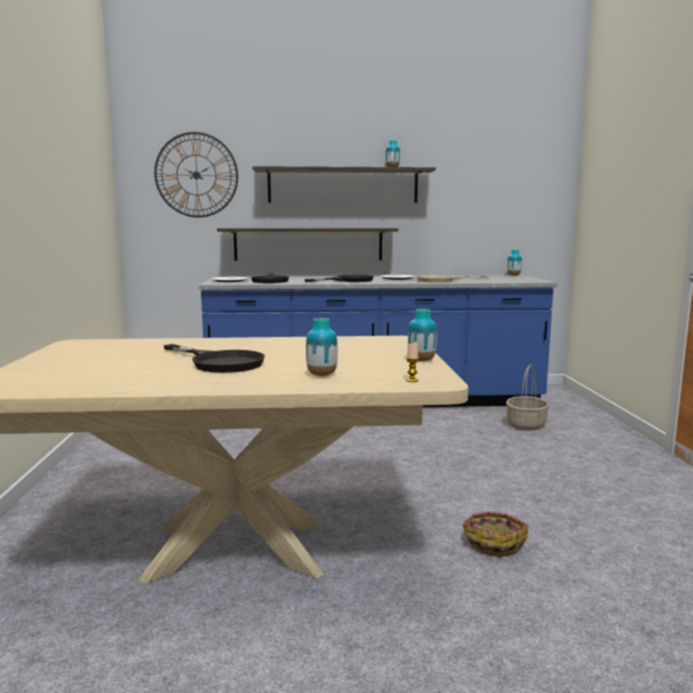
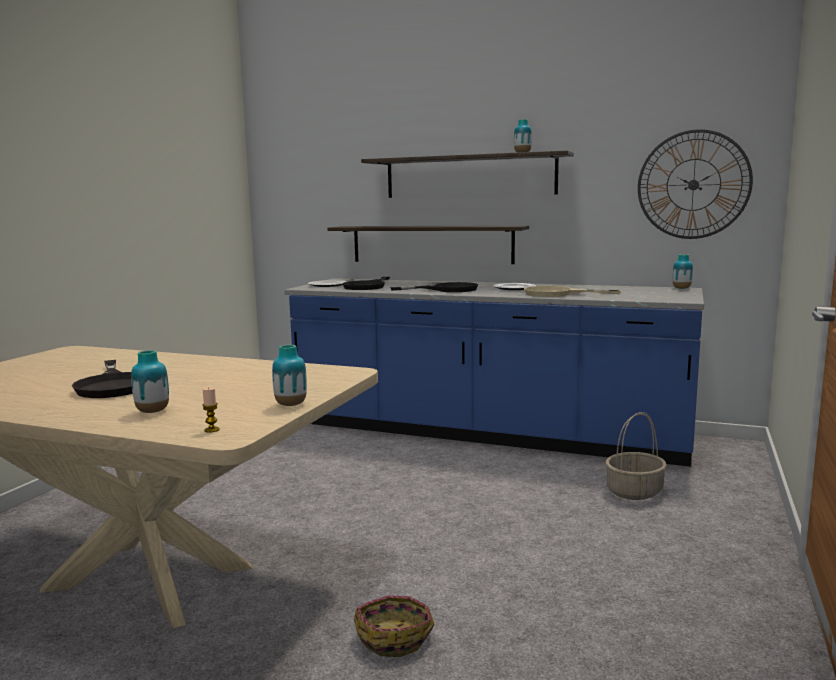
camera: 25 degrees right, 0 degrees up
(196, 175) = (319, 170): wall clock -> wall clock (693, 185)

